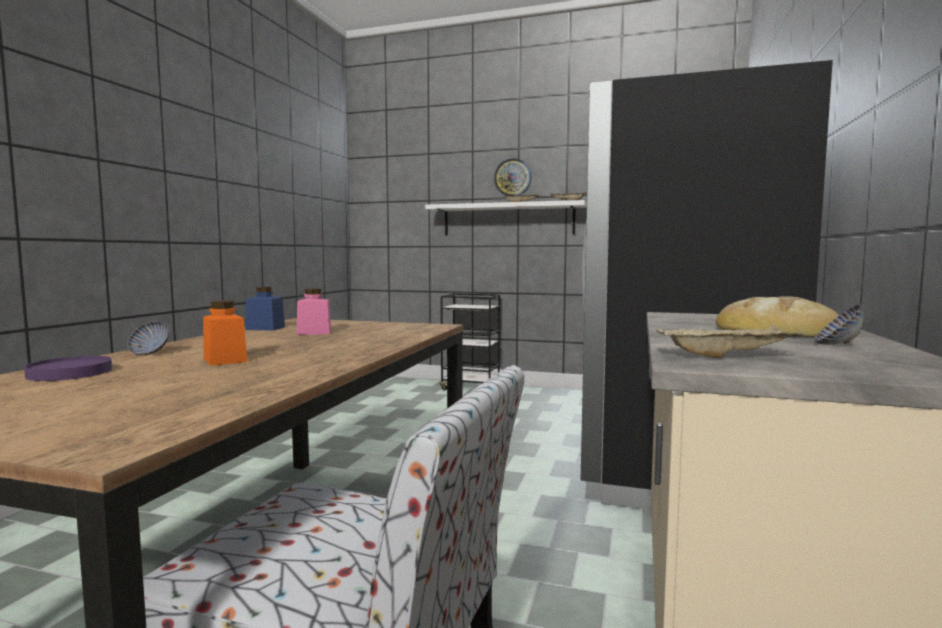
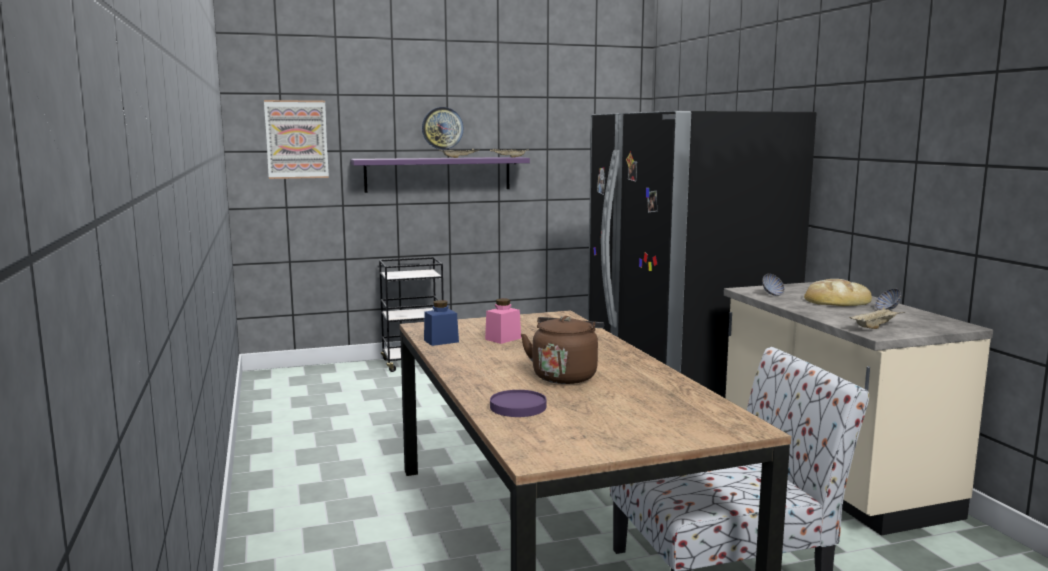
camera: 35 degrees left, 5 degrees up
(150, 353) = (483, 382): bowl -> bowl (772, 294)
(225, 360) = (565, 376): orange jar -> brown kettle
(396, 192) = (296, 139): none -> picture
(508, 219) = (438, 174): white shelf -> purple shelf

